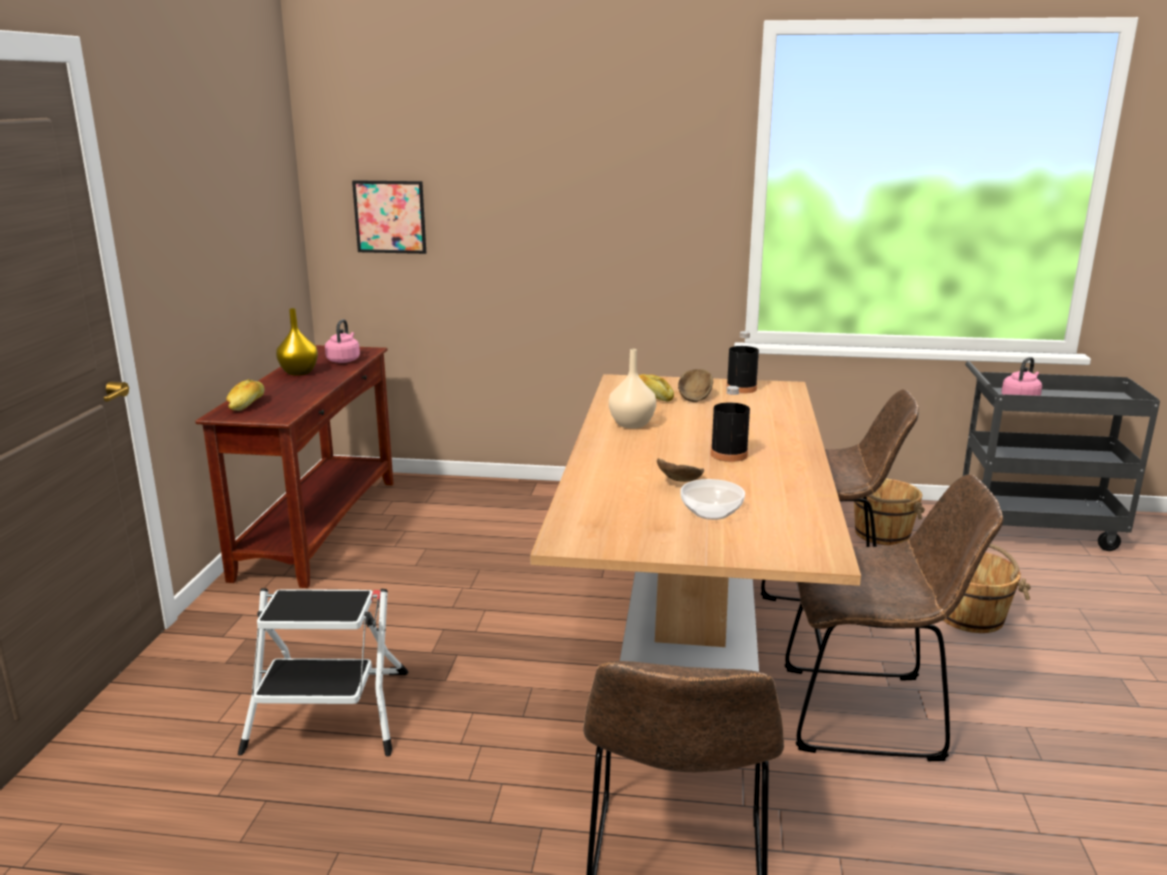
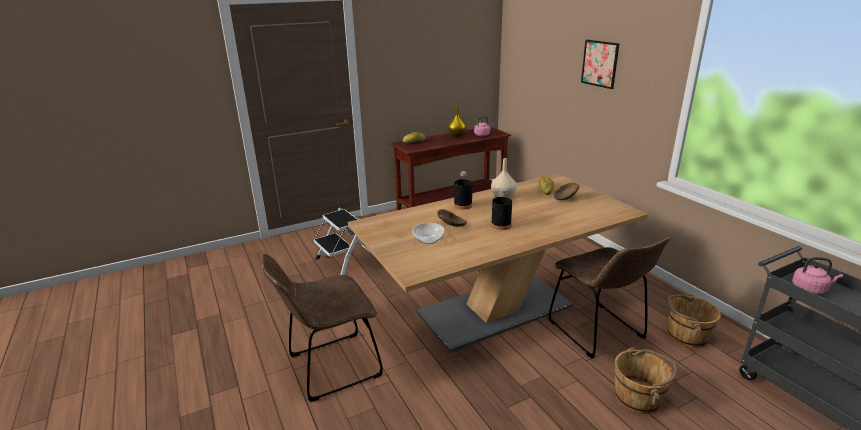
camera: 55 degrees right, 5 degrees up
(390, 217) = (526, 70): picture -> picture (599, 63)
(741, 388) = (600, 203): black bottle -> black bottle (463, 205)
(871, 714) = (489, 386): brown chair -> none

